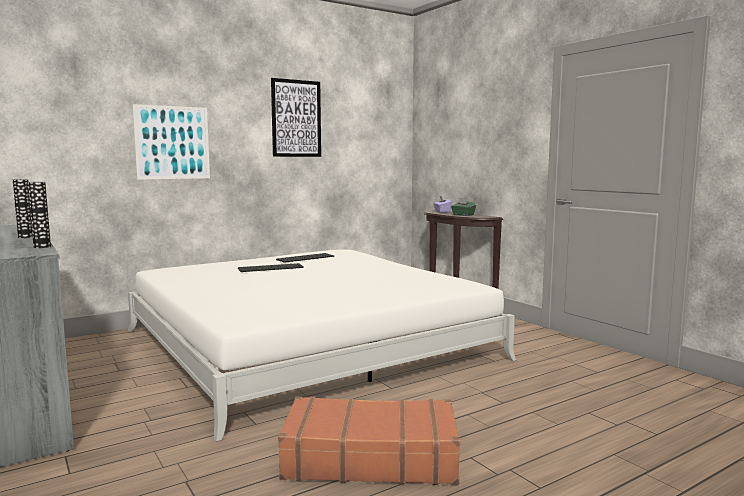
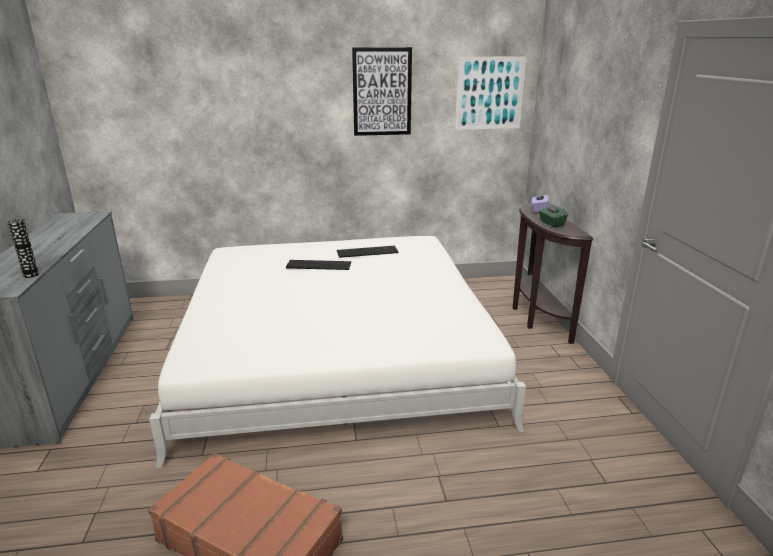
camera: 25 degrees right, 15 degrees up
(25, 237) = (55, 247): vase -> none
(172, 142) = (247, 124): picture -> picture (489, 93)

